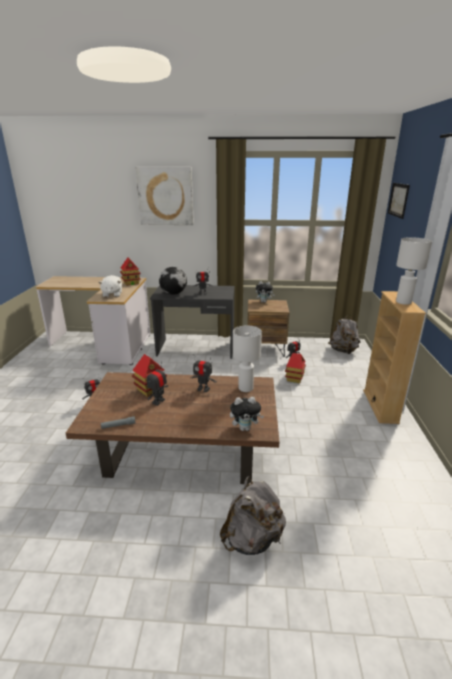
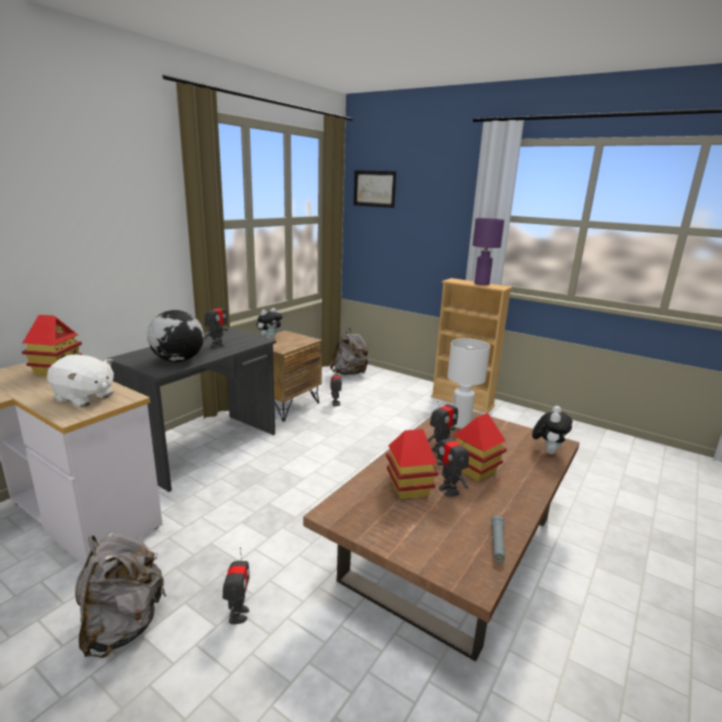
camera: 60 degrees left, 5 degrees down
(165, 196) = (81, 180): picture -> none
(252, 539) = (631, 550): grey backpack -> grey backpack (123, 625)
(294, 378) = (372, 417): toy house -> toy house (474, 470)
(403, 302) = (481, 284): white table lamp -> purple table lamp

